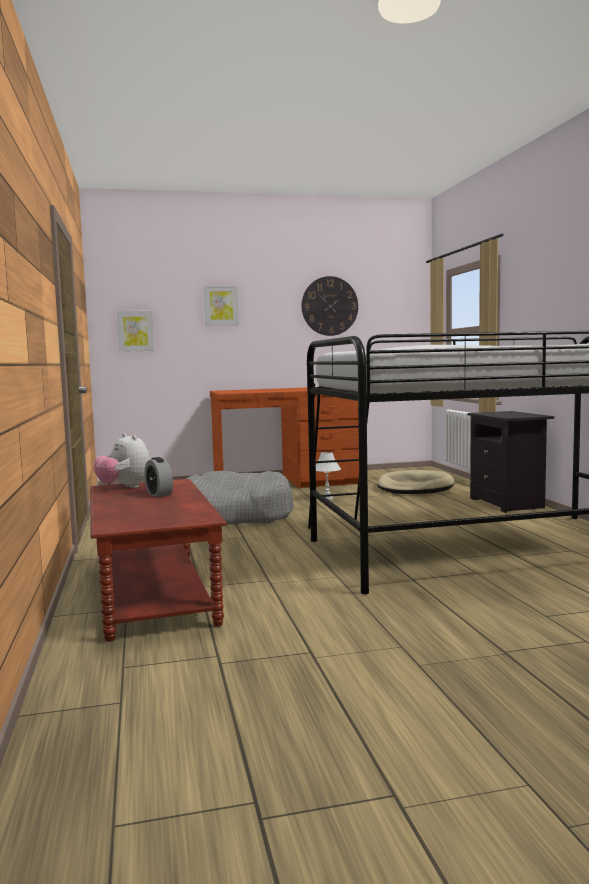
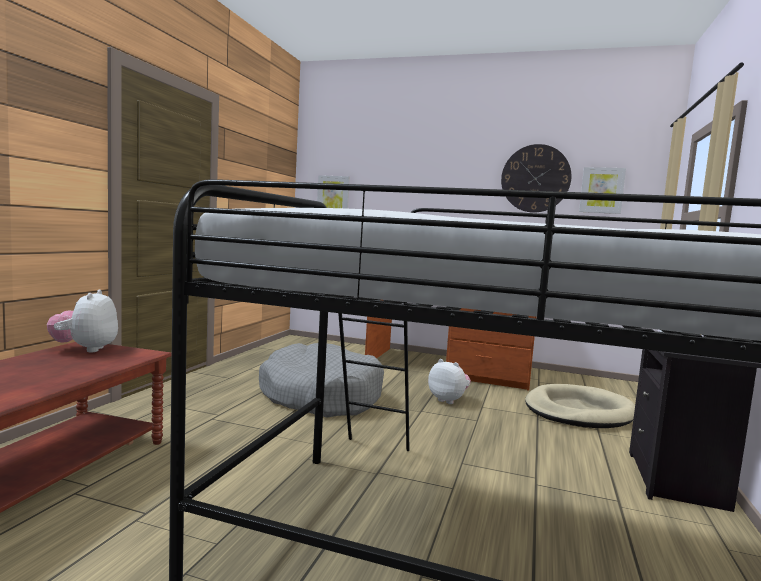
camera: 30 degrees right, 0 degrees up
(159, 494) = (66, 367): alarm clock -> none
(221, 305) = (415, 173): picture -> picture (601, 190)
(327, 498) = (448, 400): white table lamp -> plush toy

